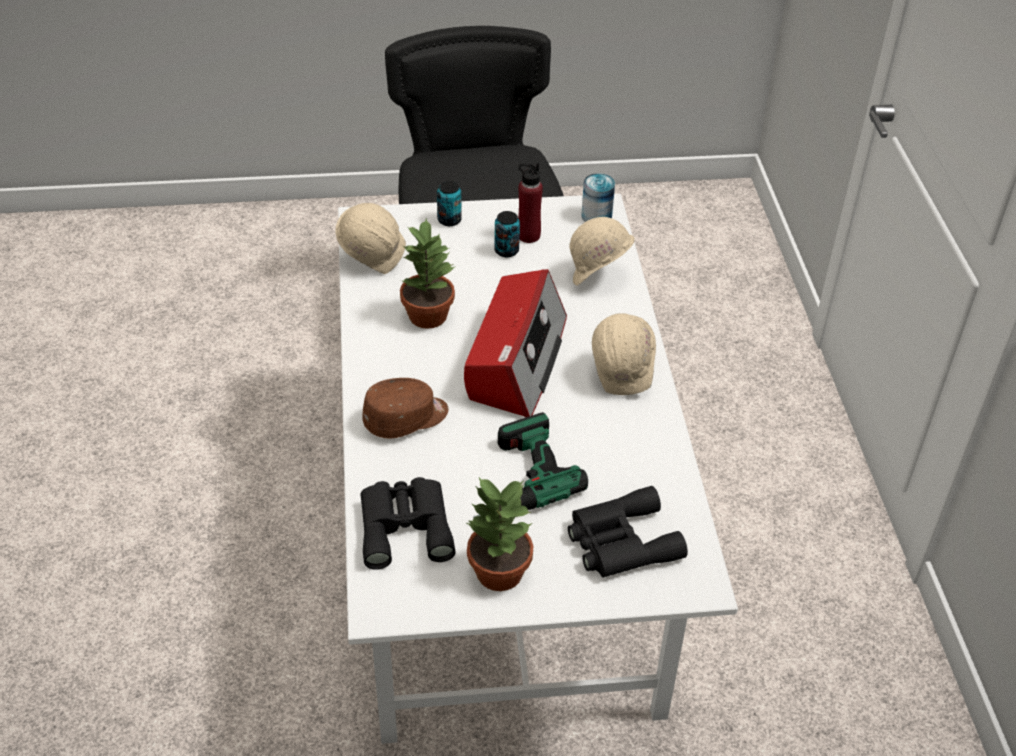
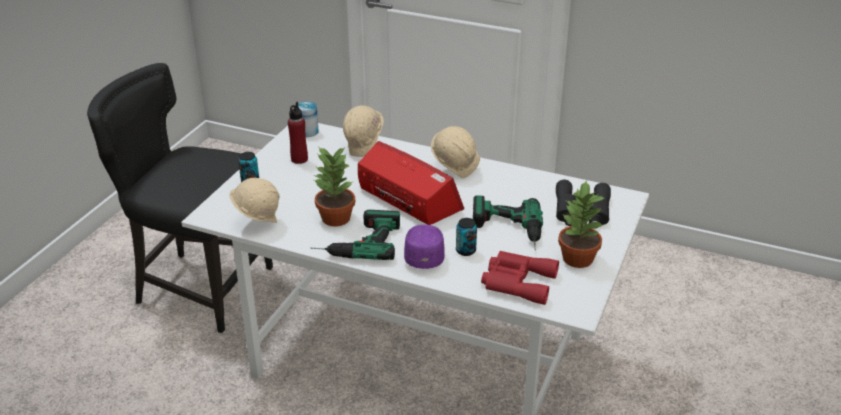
camera: 60 degrees left, 10 degrees down
(392, 351) = (356, 241): none -> power drill
(405, 525) = (517, 281): black binoculars -> red binoculars
(406, 419) = (424, 254): brown cap -> purple cap
(506, 251) = (305, 171): can -> can (465, 251)

